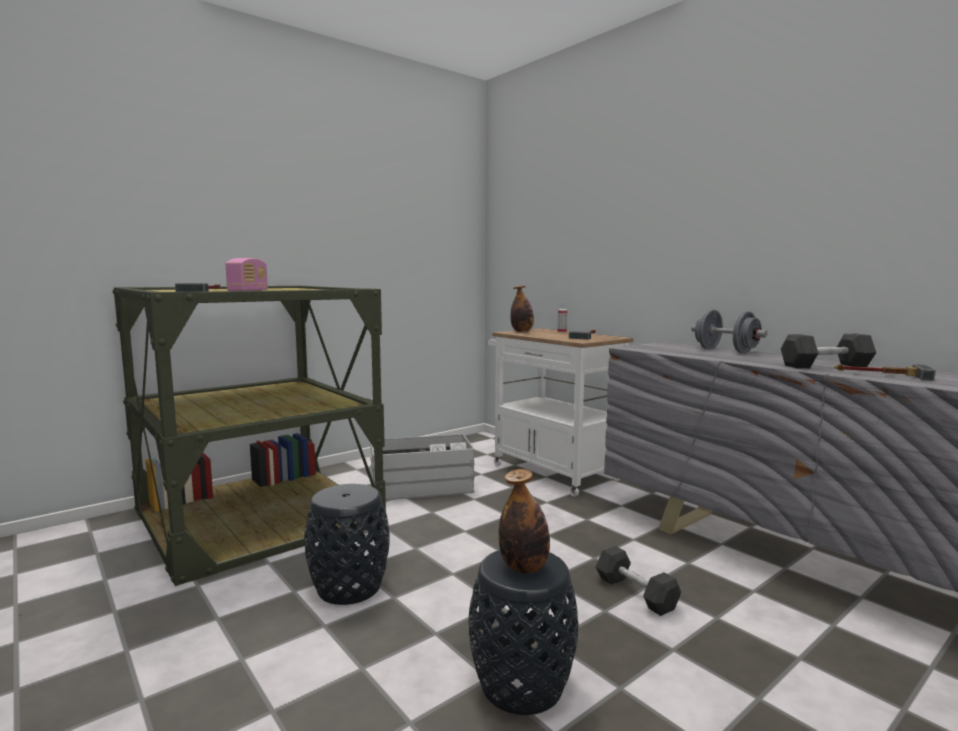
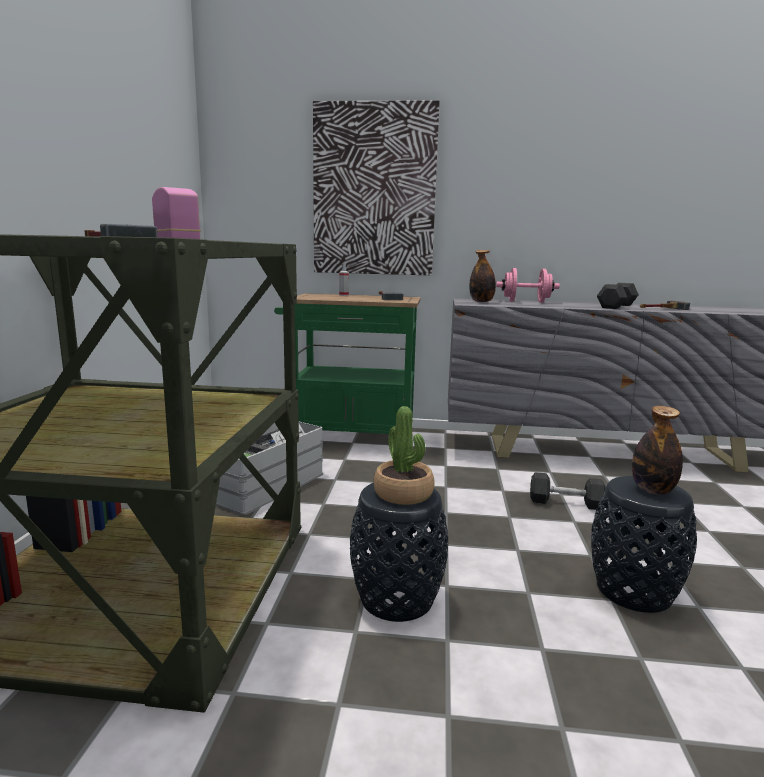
camera: 45 degrees left, 5 degrees up
(346, 495) = (403, 494): none -> potted plant
(522, 331) = (309, 296): bottle -> bottle (481, 302)
(552, 471) = (349, 437): white cart -> green cart
(599, 230) = (374, 191): none -> picture
(726, 351) = (526, 301): grey dumbbell -> pink dumbbell

